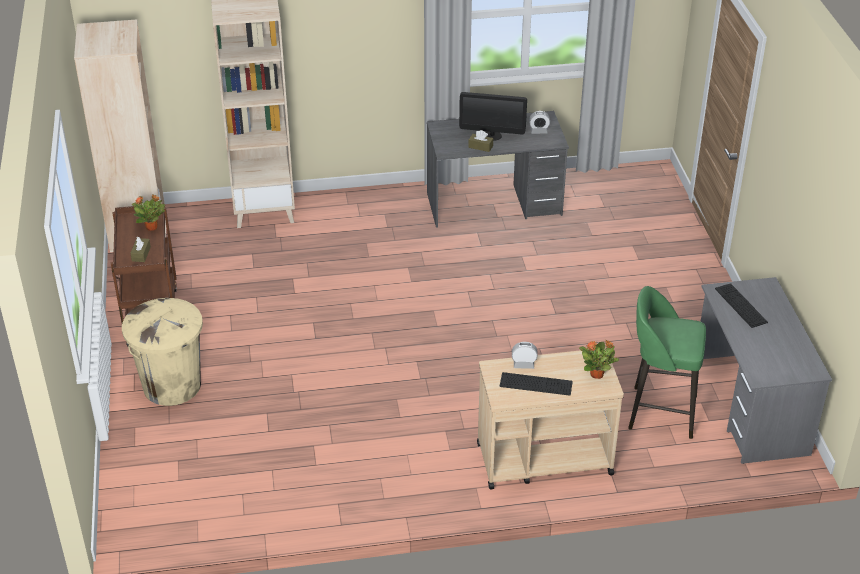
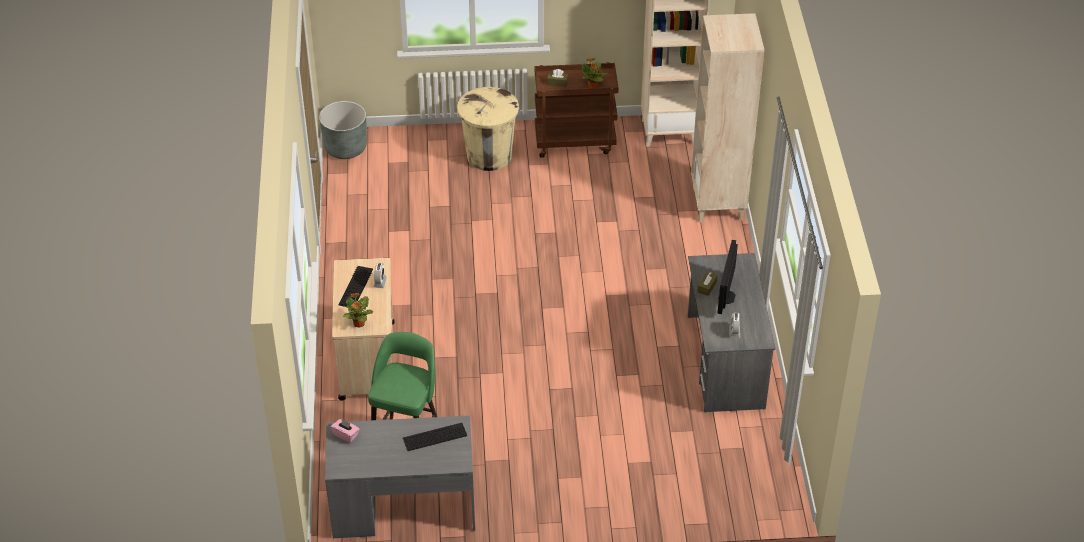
camera: 95 degrees right, 5 degrees up
(142, 528) = (345, 148): none -> grey planter
(764, 370) = (346, 435): none -> pink tissue box

